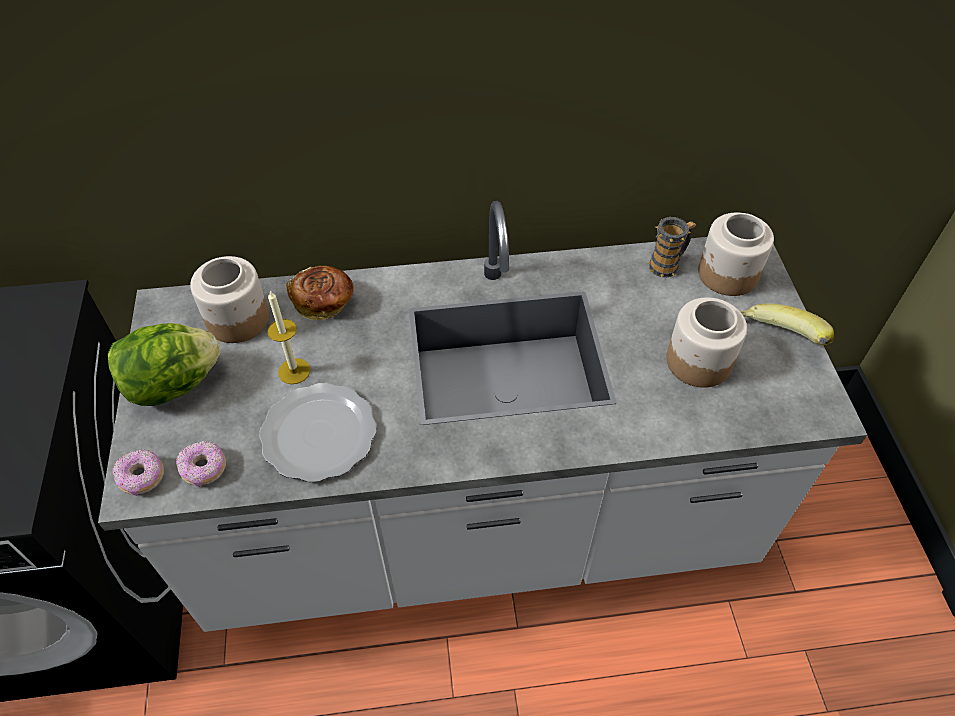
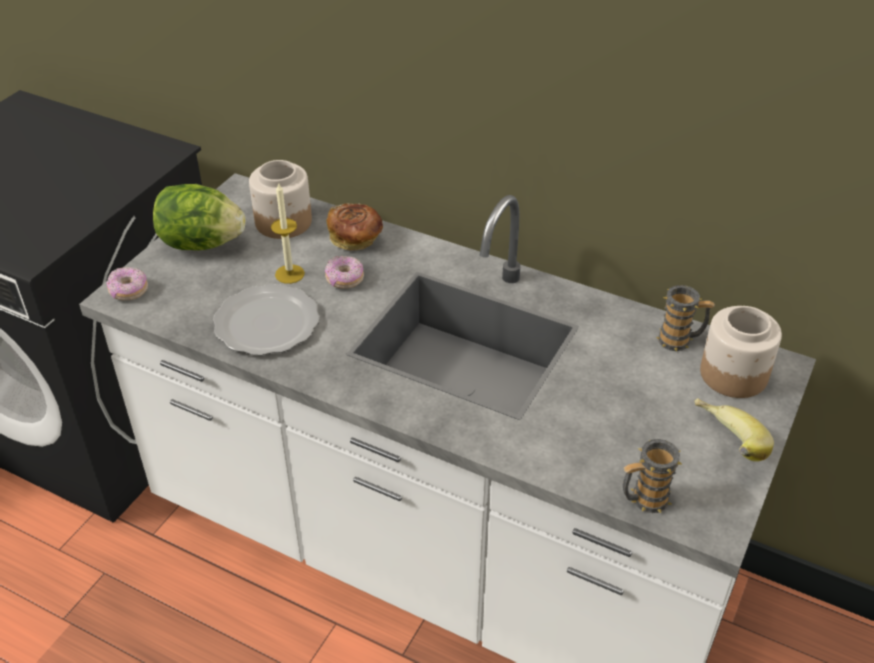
camera: 35 degrees right, 10 degrees down
(204, 469) = (171, 306): donut -> donut (344, 279)
(697, 361) = (629, 426): jar -> none
(762, 419) = (643, 500): none -> mug

